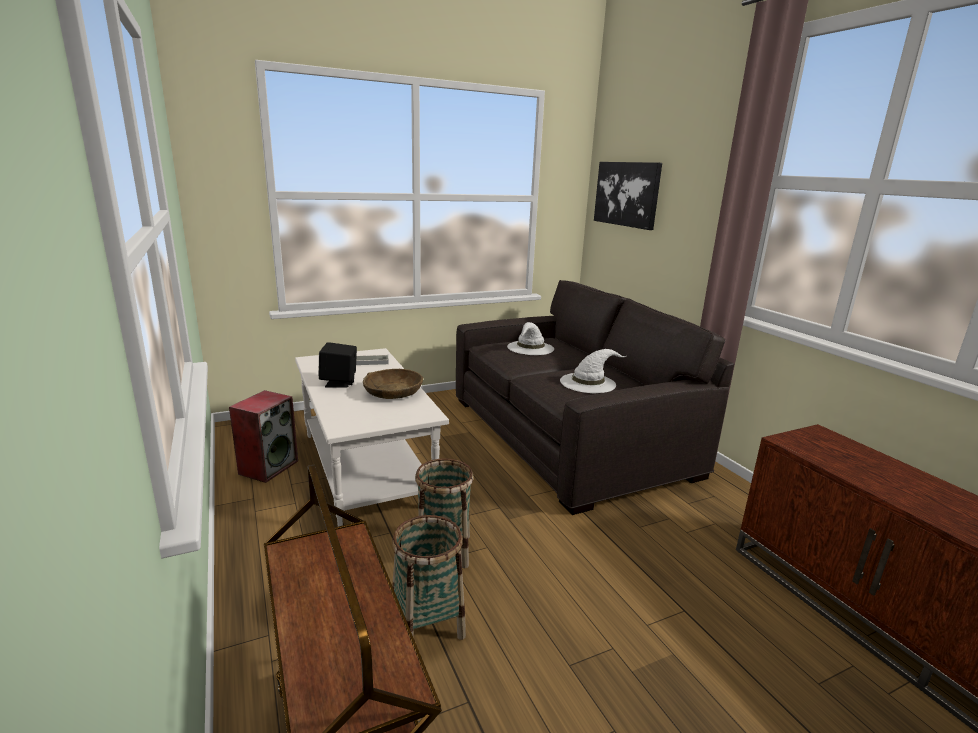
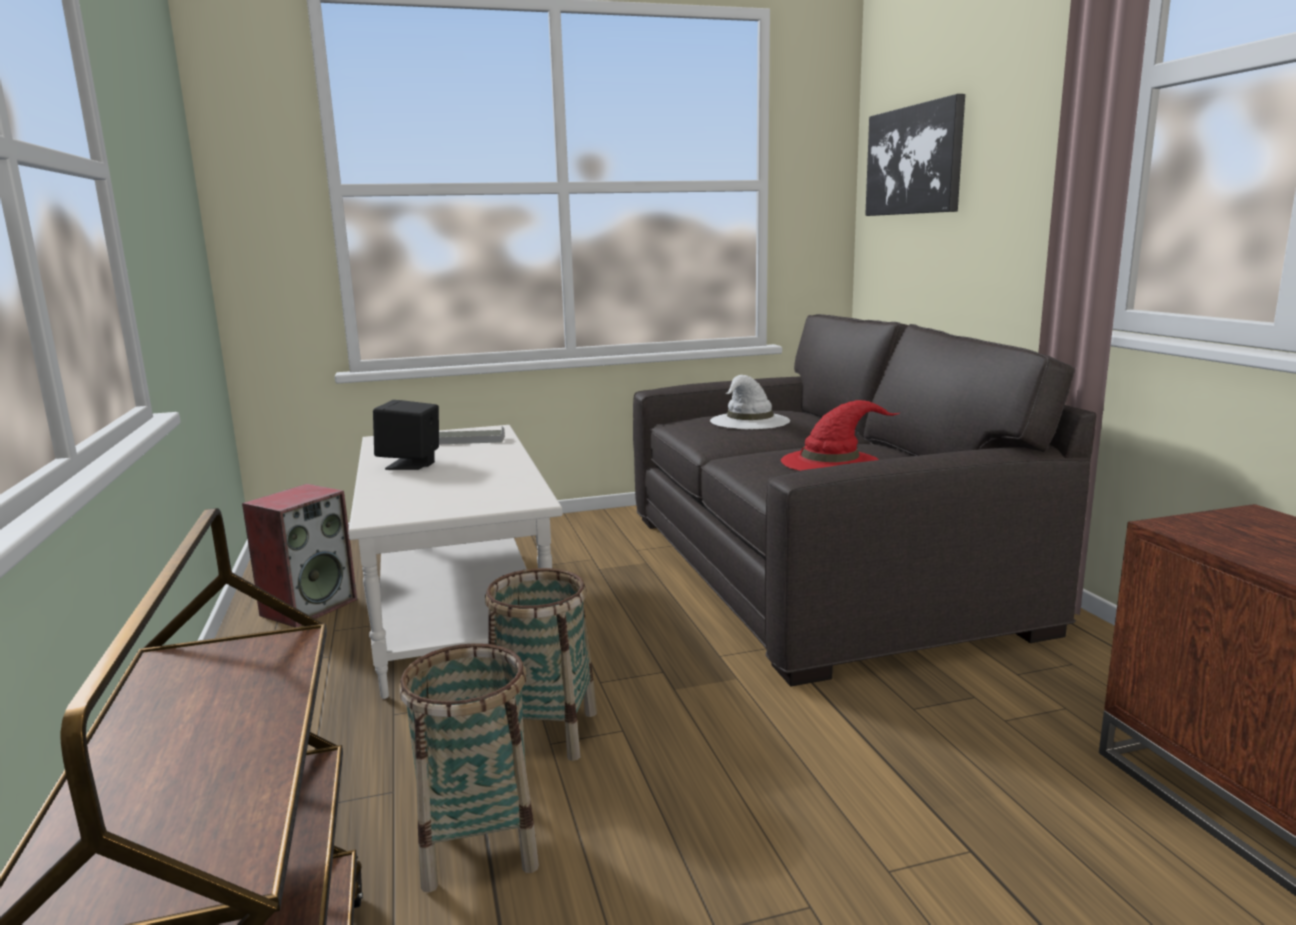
camera: 10 degrees right, 5 degrees down
(392, 392) = (487, 474): brown bowl -> none
(588, 382) = (831, 461): white hat -> red hat

